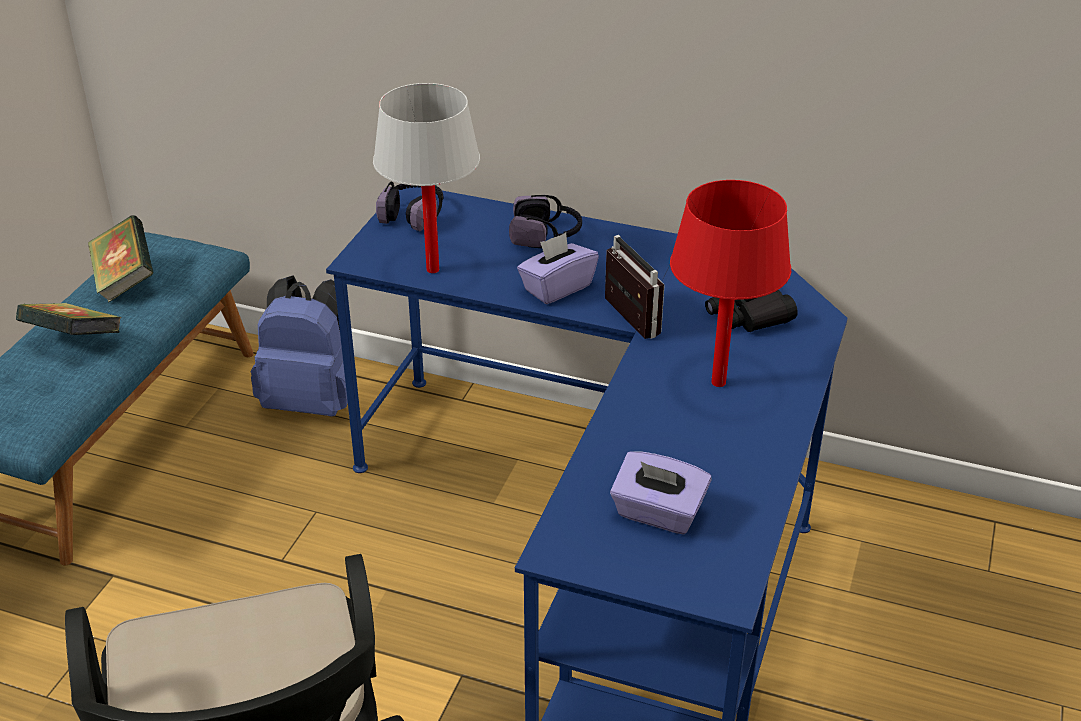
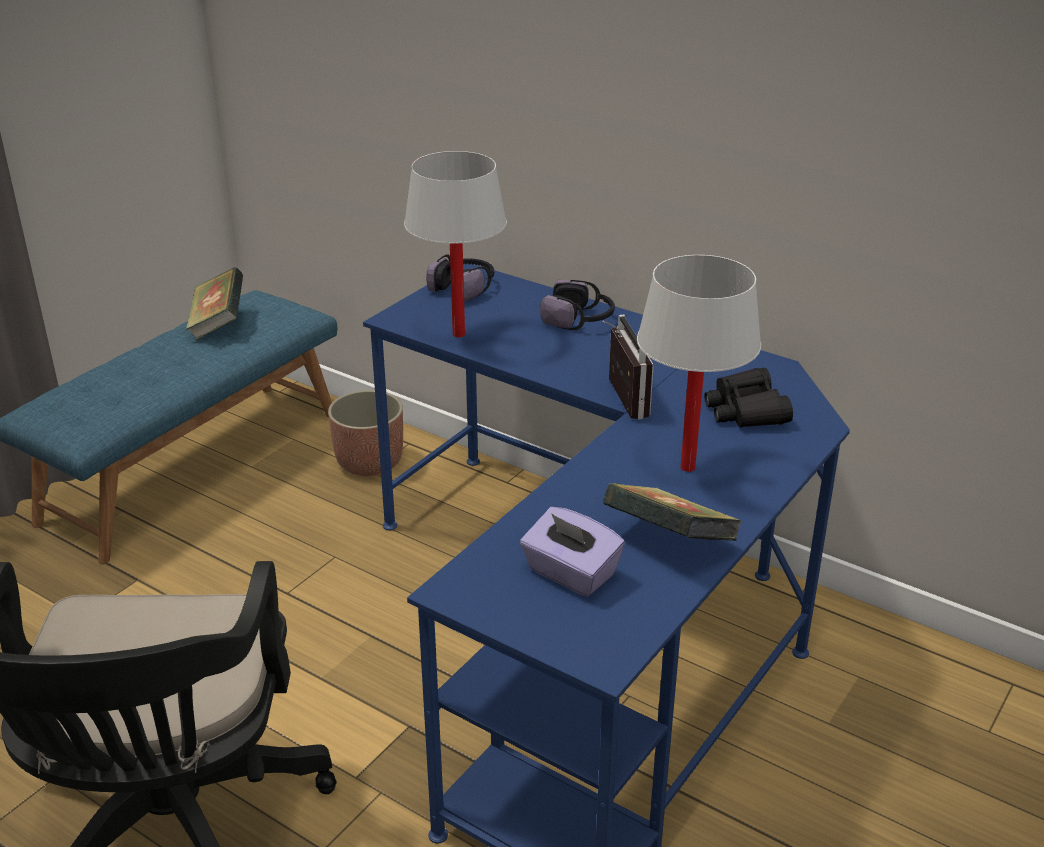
camera: 15 degrees right, 5 degrees down
(74, 342) = (153, 367): book -> book (669, 542)
(311, 401) = (370, 462): blue backpack -> planter
(557, 287) = (568, 364): purple tissue box -> none
(718, 382) = (687, 467): red table lamp -> white table lamp

